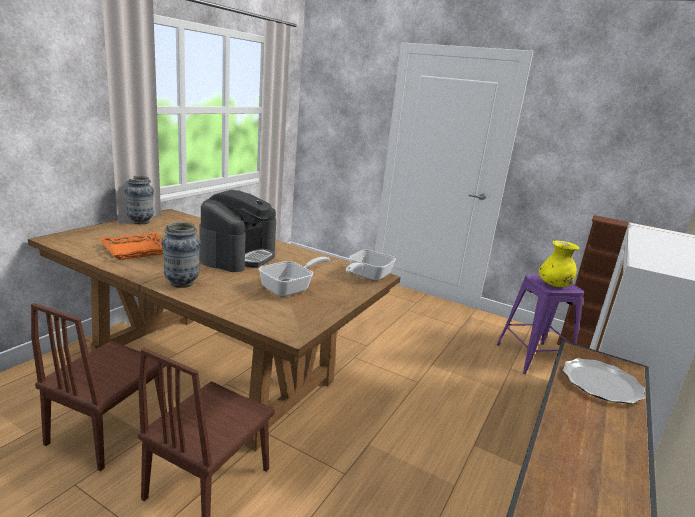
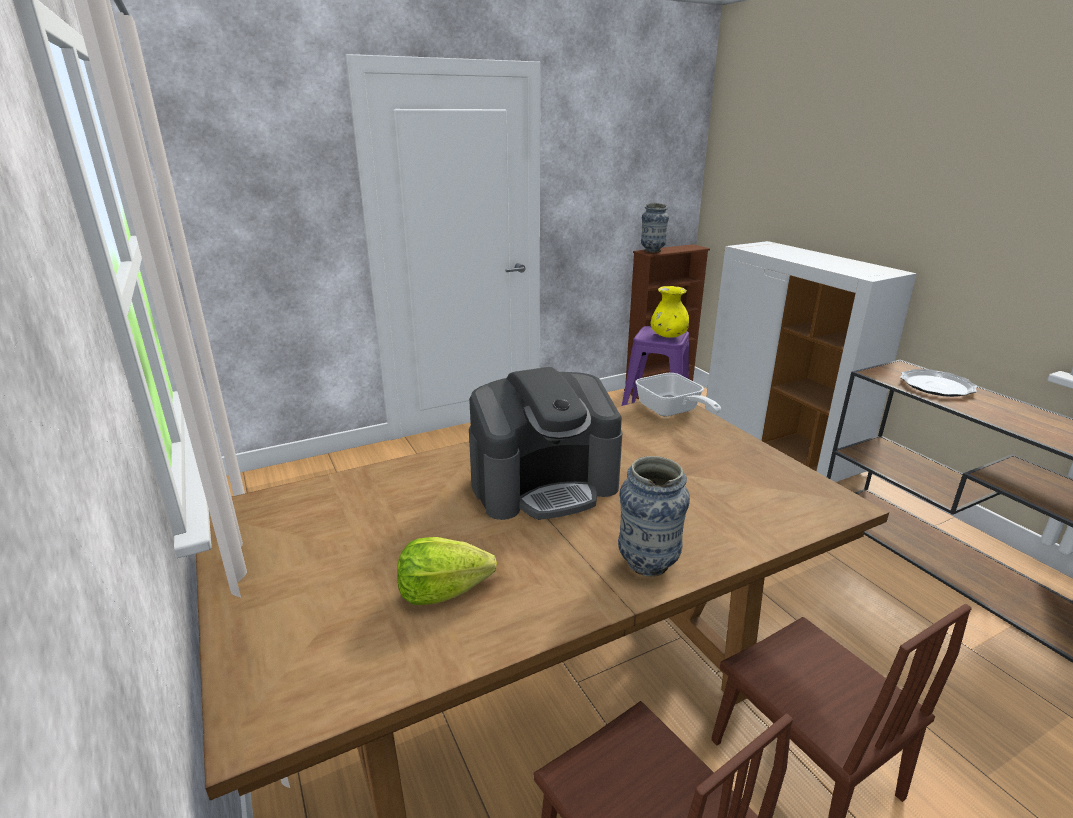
camera: 55 degrees left, 5 degrees up
(136, 250) = (442, 591): orange tray -> lettuce
(140, 222) = (254, 559): vase -> vase (652, 251)
(238, 256) = (544, 484): coffee machine -> coffee machine turned 105 degrees clockwise
(291, 288) = (697, 472): frying pan -> none

